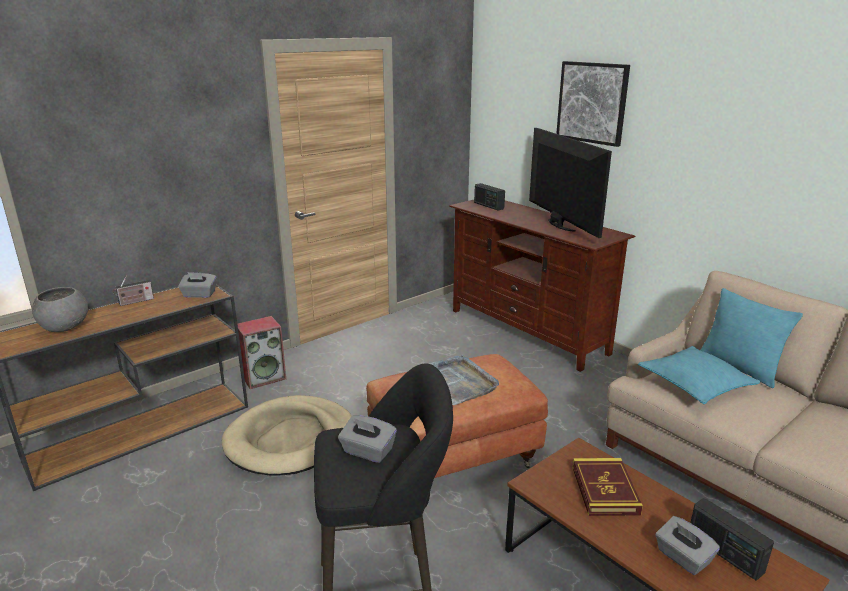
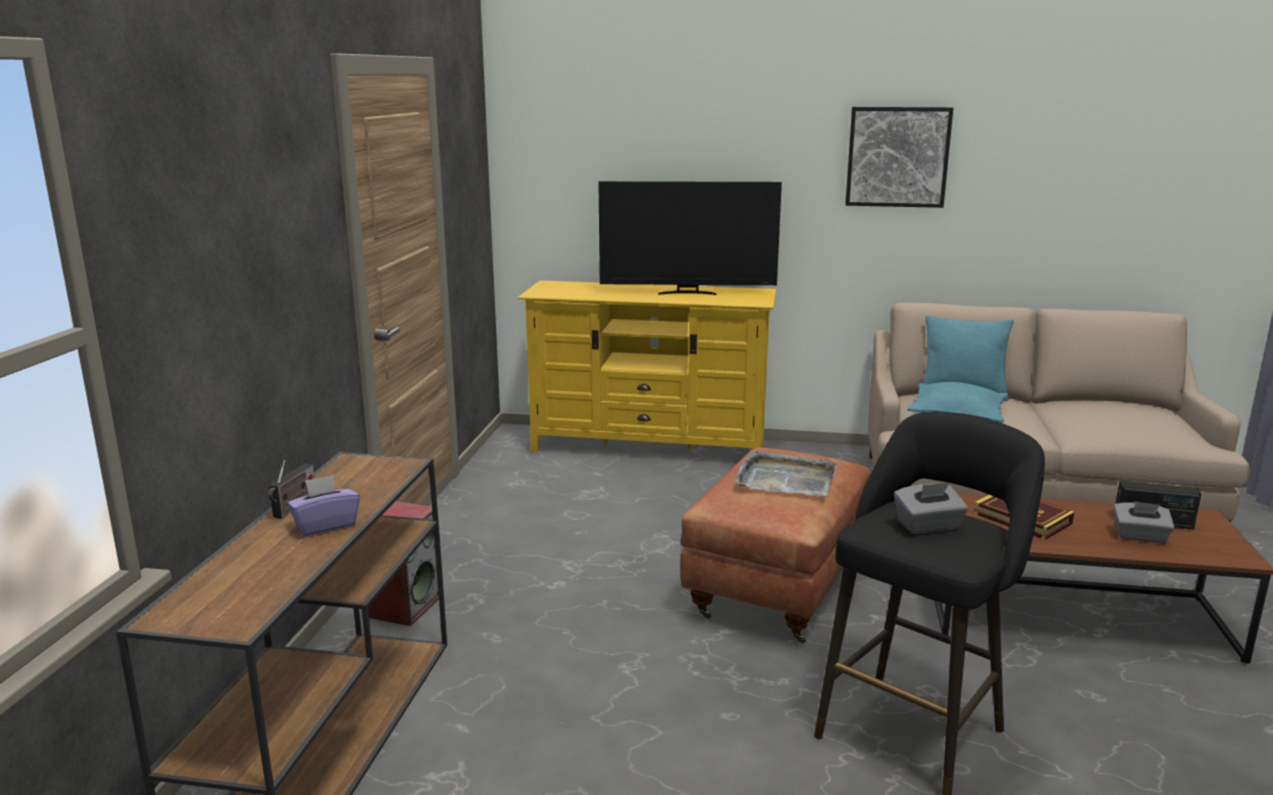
camera: 40 degrees left, 5 degrees down
(65, 328) = (262, 568): grey bowl -> none
(124, 316) = (325, 525): none -> purple tissue box
(199, 295) = (378, 471): grey tissue box -> none
(290, 439) = (570, 651): beige dog bed -> none
(488, 206) = (567, 289): radio -> none
(527, 331) = (649, 447): brown tv stand -> yellow tv stand
(558, 225) = (687, 293): television -> television turned 150 degrees clockwise
(592, 102) = (696, 137): picture -> picture (897, 157)

